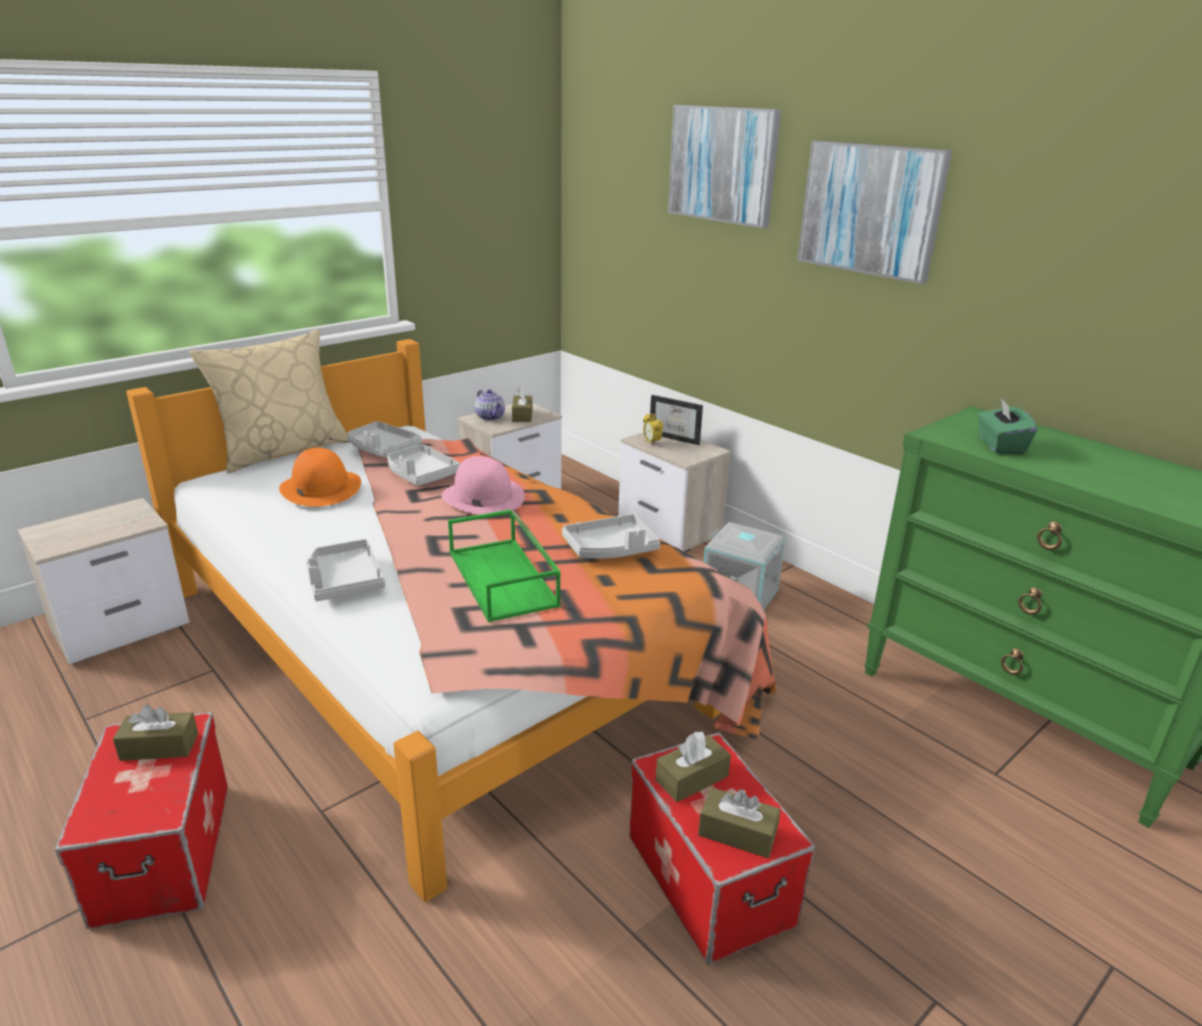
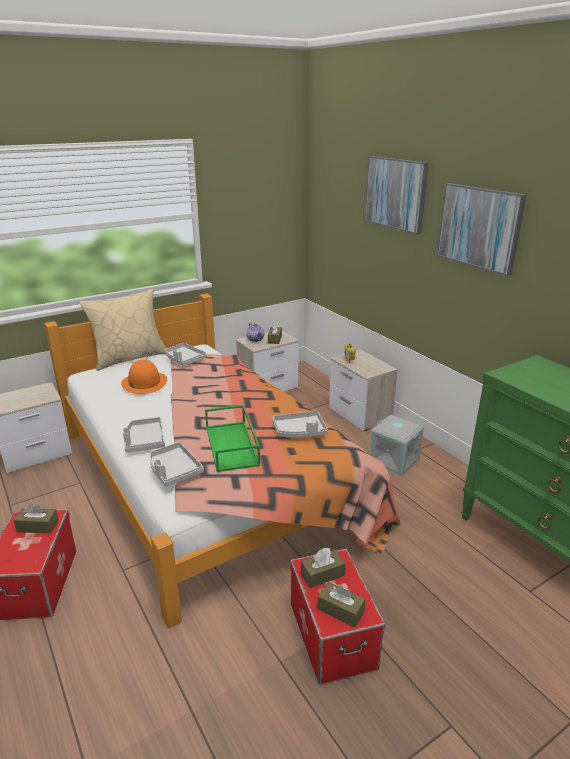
camera: 10 degrees right, 0 degrees up
(421, 474) = (202, 377): grey tray -> grey tray (174, 470)
(482, 497) = (233, 393): pink hat -> none
(677, 437) = (366, 358): picture frame -> none
(1000, 445) = (542, 384): green tissue box -> none

